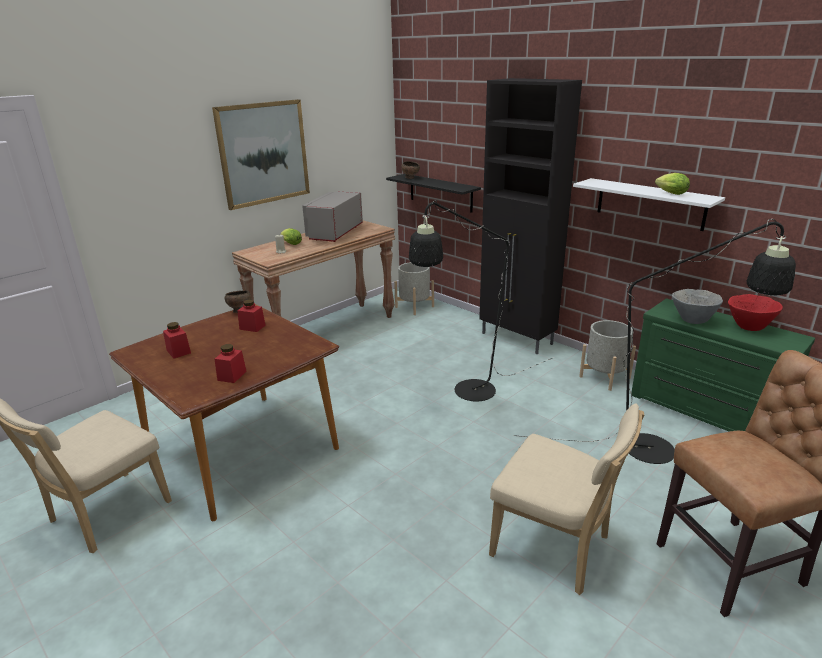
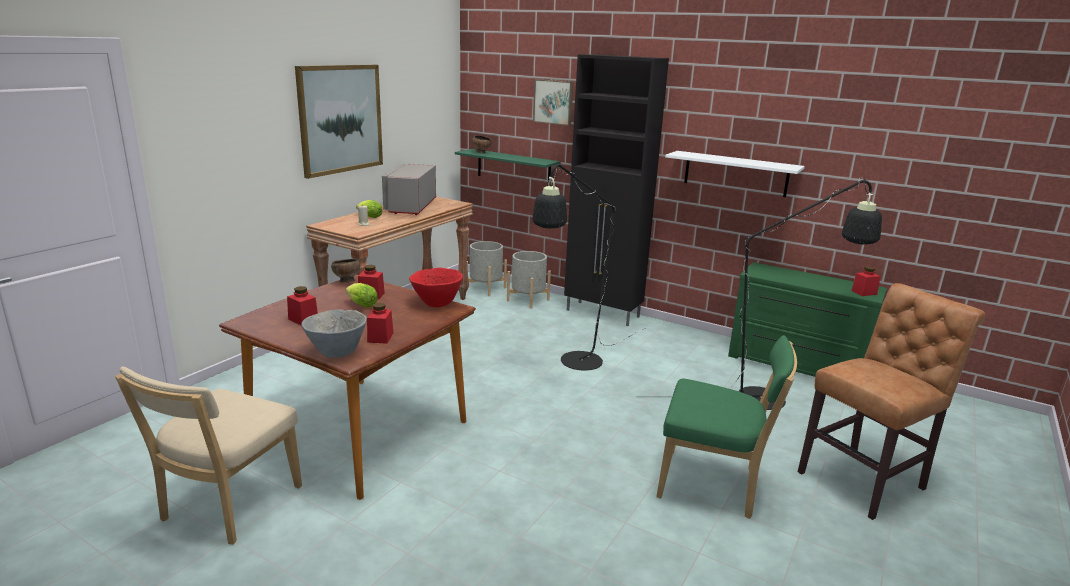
camera: 15 degrees left, 5 degrees down
(440, 192) = (513, 168): black shelf -> green shelf
(474, 127) = (553, 102): none -> picture
(555, 548) = (713, 485): beige chair -> green chair
(604, 377) = (698, 342): grey planter -> grey planter (528, 300)
(669, 193) = (756, 162): lettuce -> lettuce (360, 305)
(692, 320) = (783, 278): grey bowl -> grey bowl (336, 352)
(748, 327) = (832, 282): red bowl -> red bowl (436, 303)
(782, 343) = (864, 292): none -> red jar

